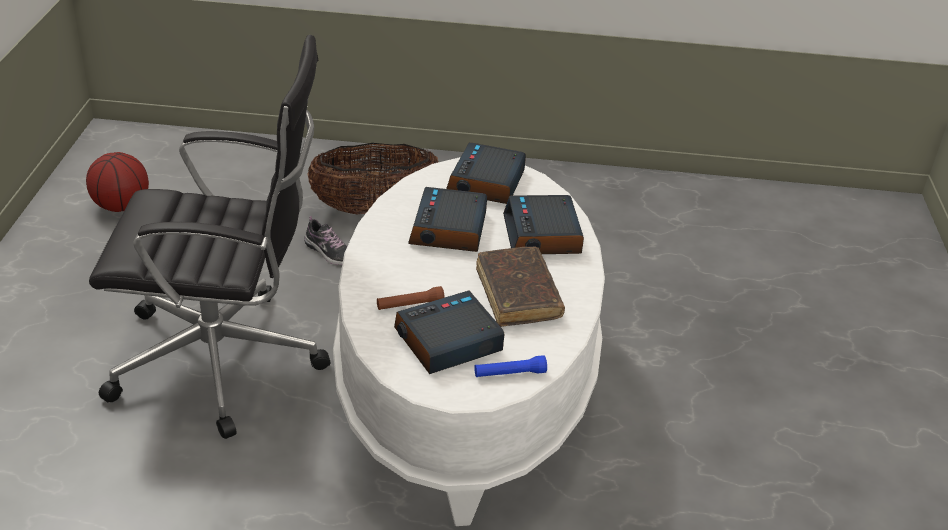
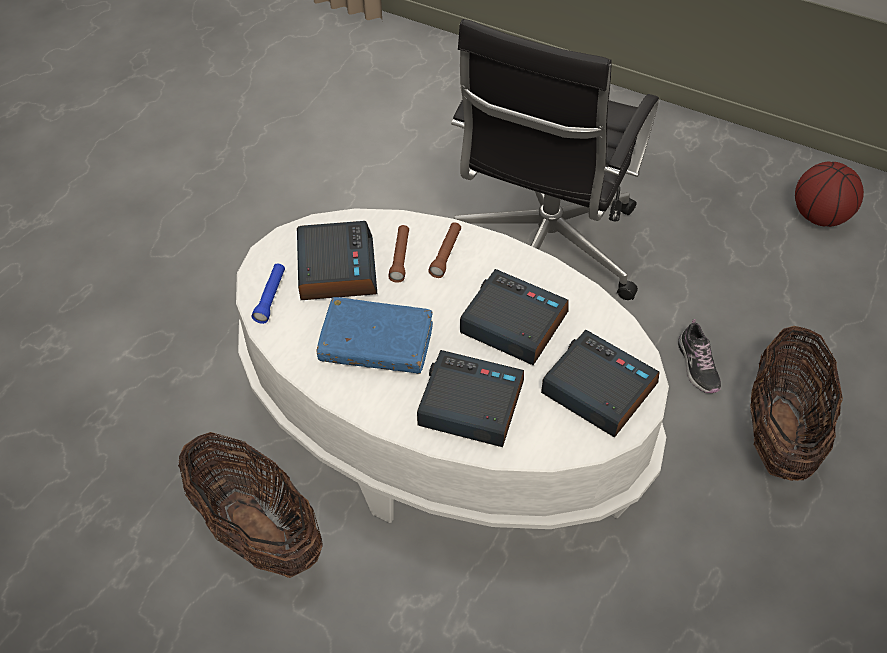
camera: 115 degrees right, 15 degrees up
(330, 252) = (697, 366): shoe -> shoe turned 75 degrees counterclockwise
(390, 279) = (446, 254): none -> brown flashlight
(518, 295) = (376, 344): brown book -> blue book
(648, 466) = (257, 531): none -> basket

